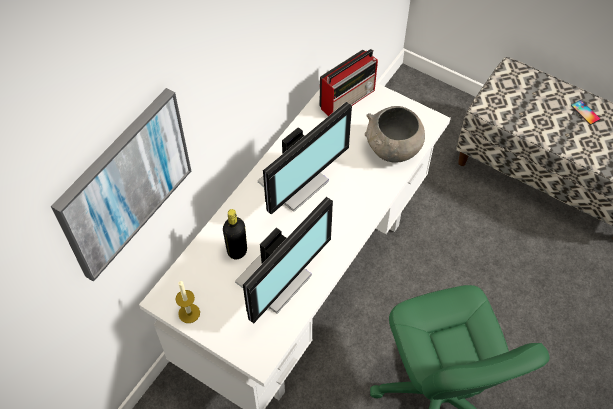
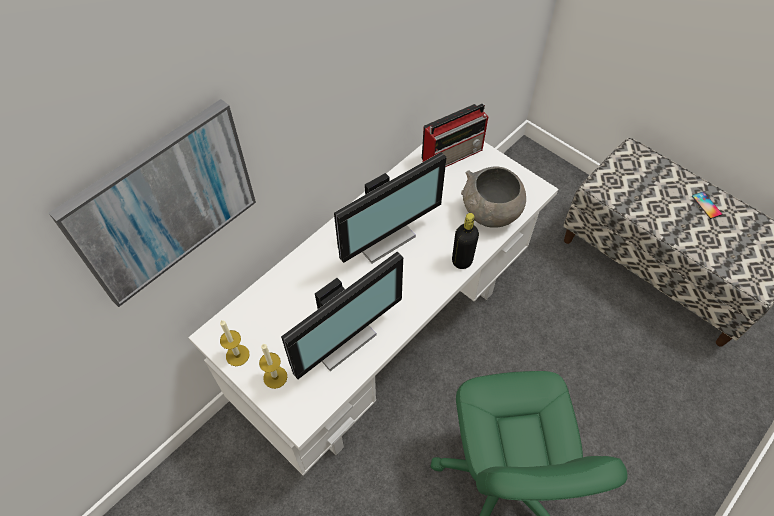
camera: 10 degrees right, 0 degrees up
(228, 327) = (275, 377): none -> candle
(237, 251) = (303, 296): black bottle -> black bottle (462, 260)

